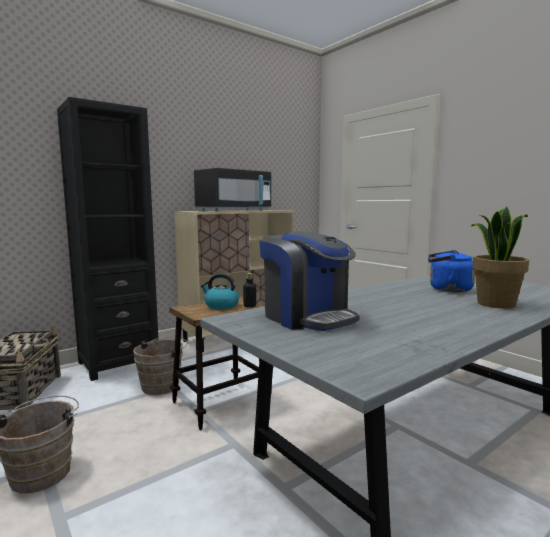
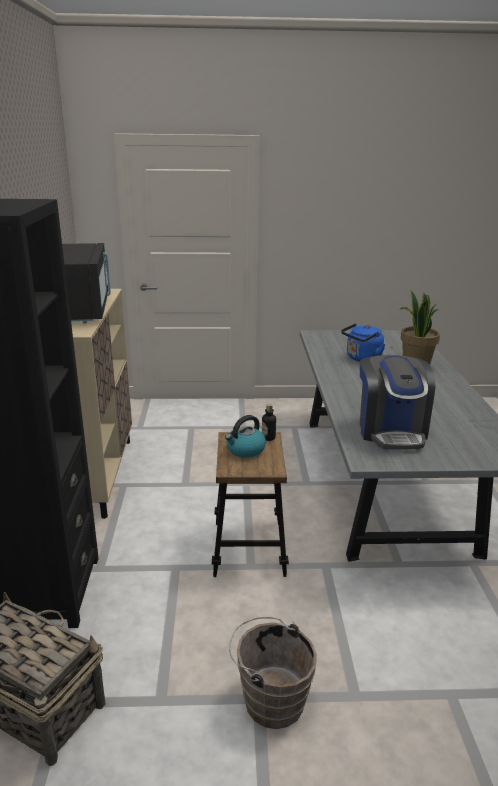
camera: 55 degrees left, 15 degrees up
(163, 385) = (164, 572): brown bucket -> none
(307, 317) = (391, 431): coffee machine -> coffee machine turned 90 degrees clockwise

